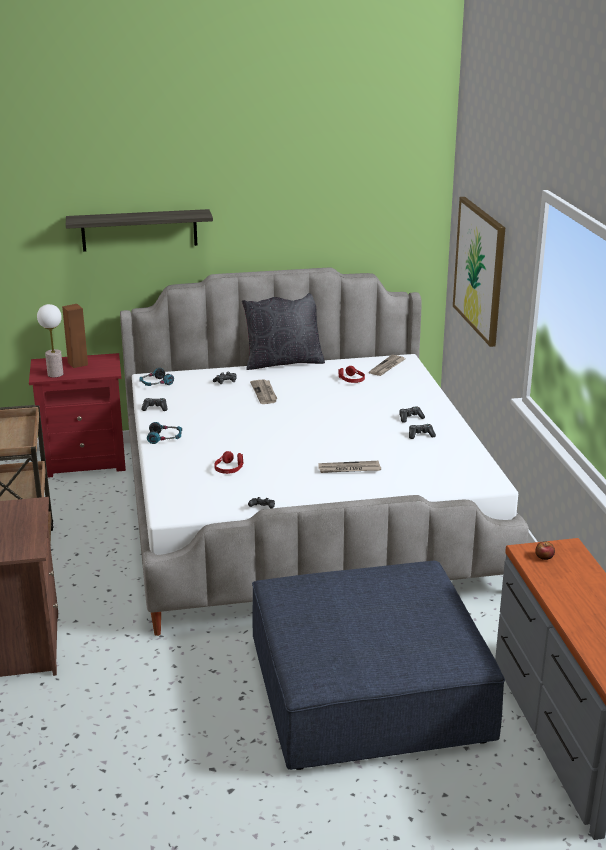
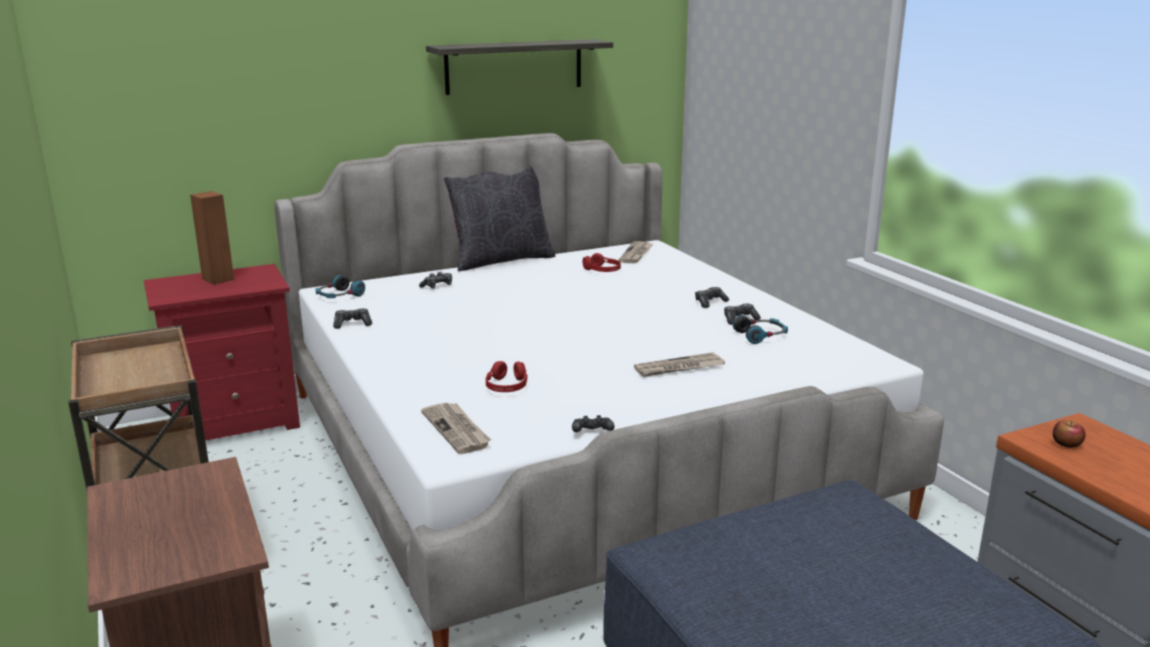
camera: 15 degrees left, 5 degrees down
(55, 374) = (188, 294): table lamp -> none
(139, 230) = (296, 84): shelf -> shelf (514, 66)
(165, 438) = (386, 358): headphones -> headphones (761, 336)
(264, 393) = (498, 293): newspaper -> newspaper (457, 430)
(479, 269) = (754, 113): picture -> none

